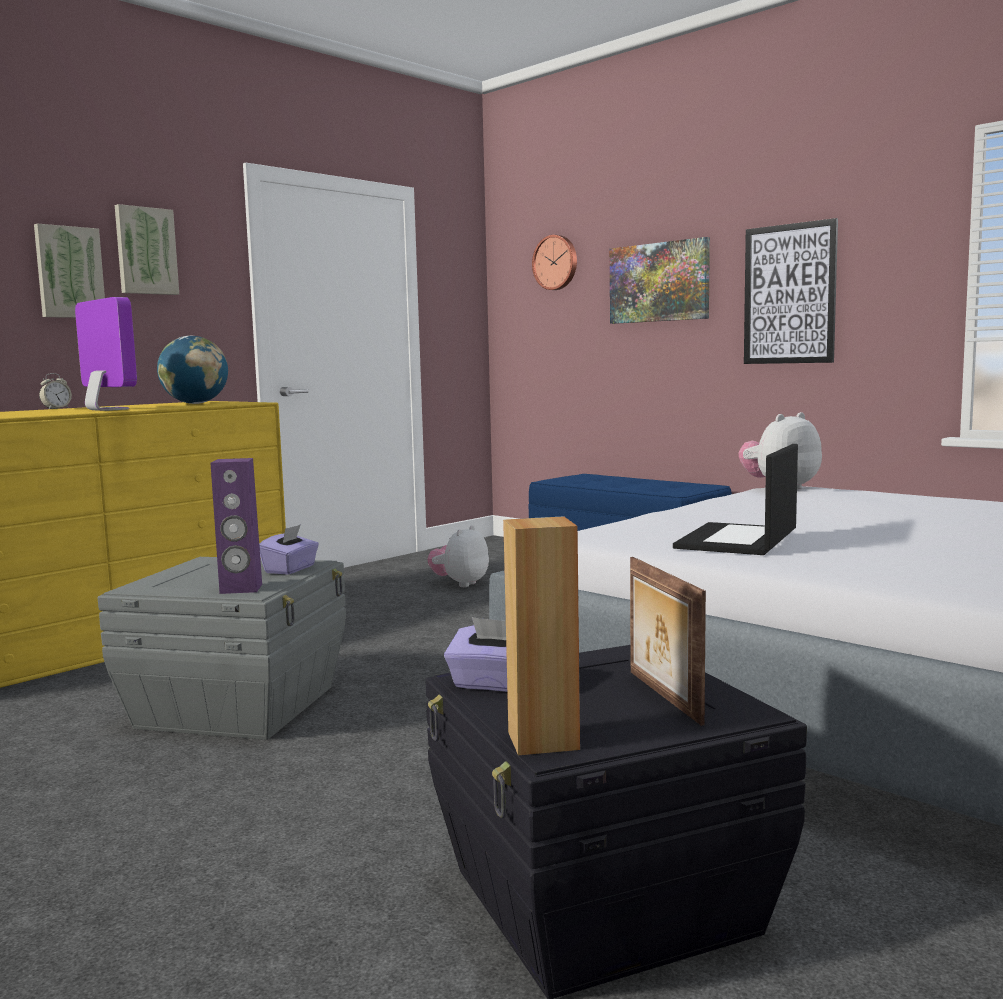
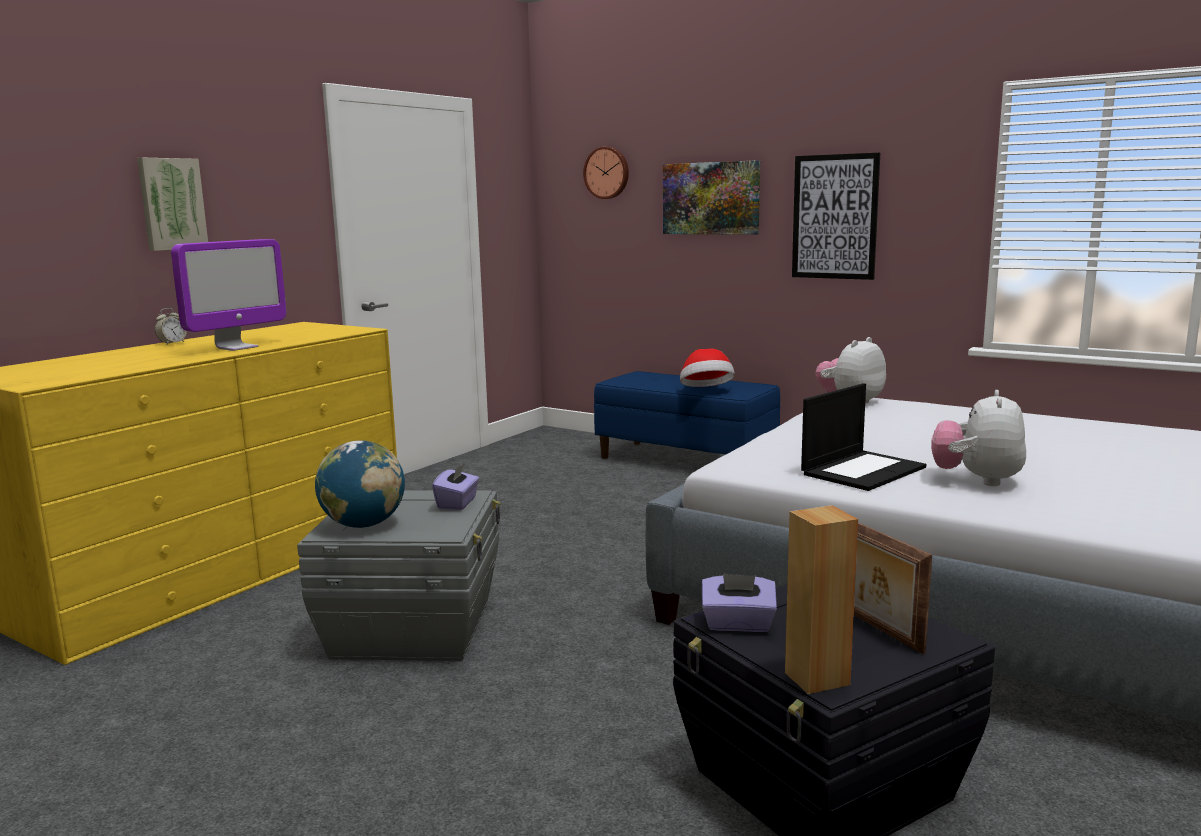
camera: 10 degrees left, 5 degrees up
(107, 410) = (237, 347): monitor -> monitor turned 90 degrees clockwise
(145, 251) = (239, 177): picture -> none
(195, 403) = (303, 330): globe -> globe (363, 525)
(241, 589) = (431, 529): purple speaker -> none
(460, 584) = (542, 483): plush toy -> plush toy (977, 480)
(644, 489) = (706, 391): none -> hat
(738, 540) = (863, 470): laptop -> laptop turned 150 degrees counterclockwise

